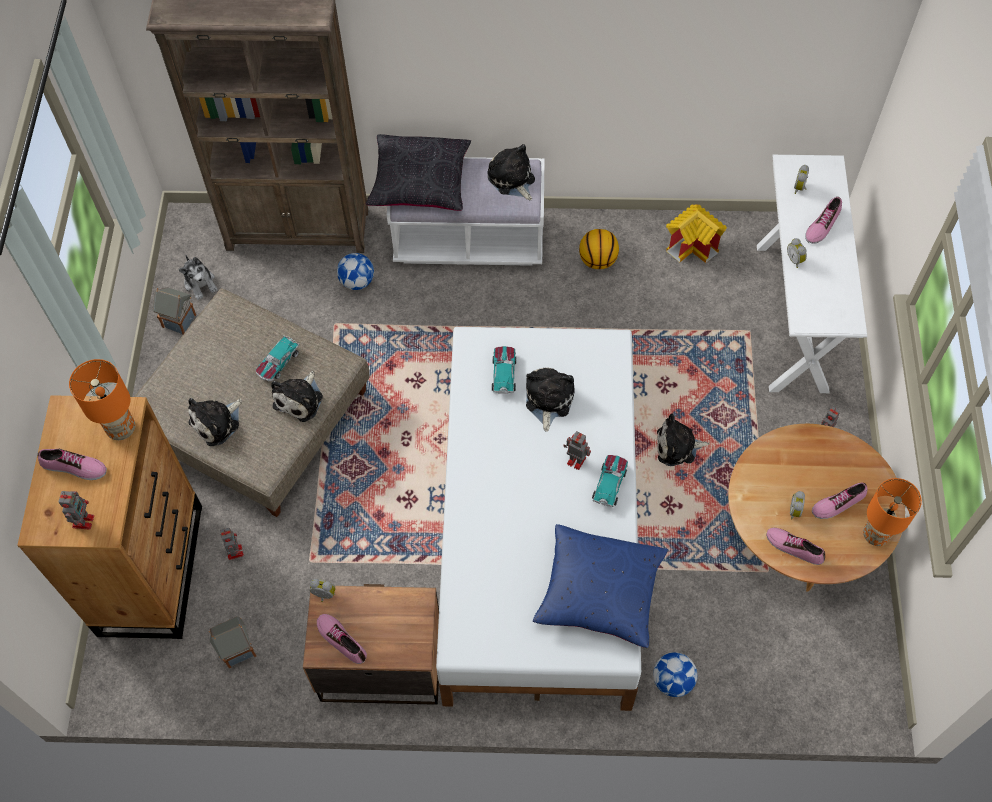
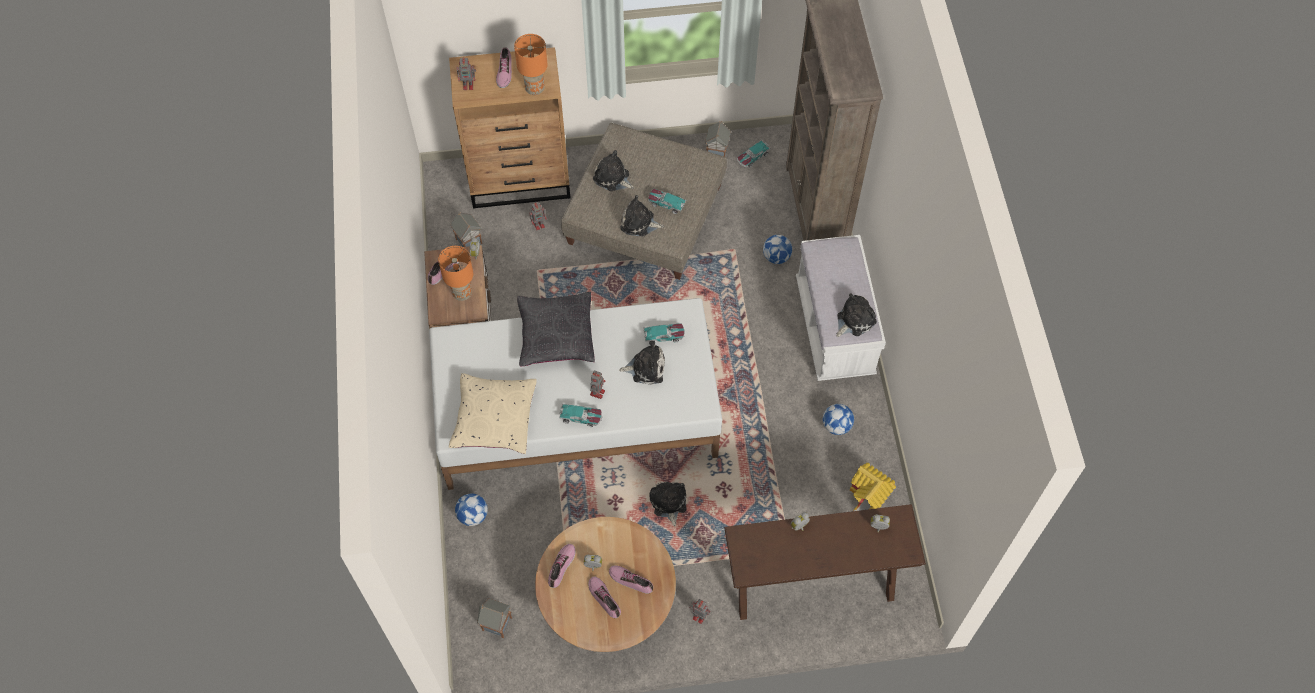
camera: 80 degrees right, 0 degrees up
(200, 283) = (752, 157): plush toy -> toy car
(420, 182) = (835, 256): black pillow -> black pillow (556, 335)
(598, 260) = (836, 426): basketball -> football
(599, 592) = (494, 419): blue pillow -> beige pillow
(791, 317) = (812, 585): white console table -> brown console table
(822, 224) = (842, 547): shoe -> shoe (631, 580)
(825, 664) = (496, 623): none -> toy house
(875, 535) = (580, 627): orange table lamp -> orange table lamp (462, 293)

